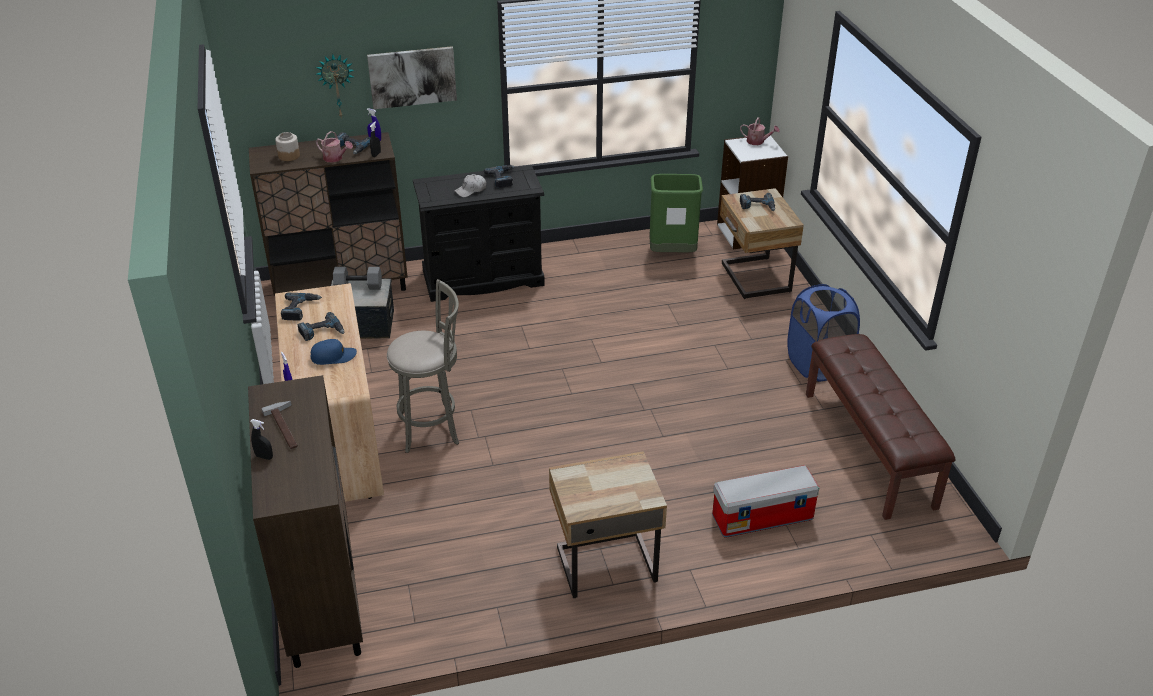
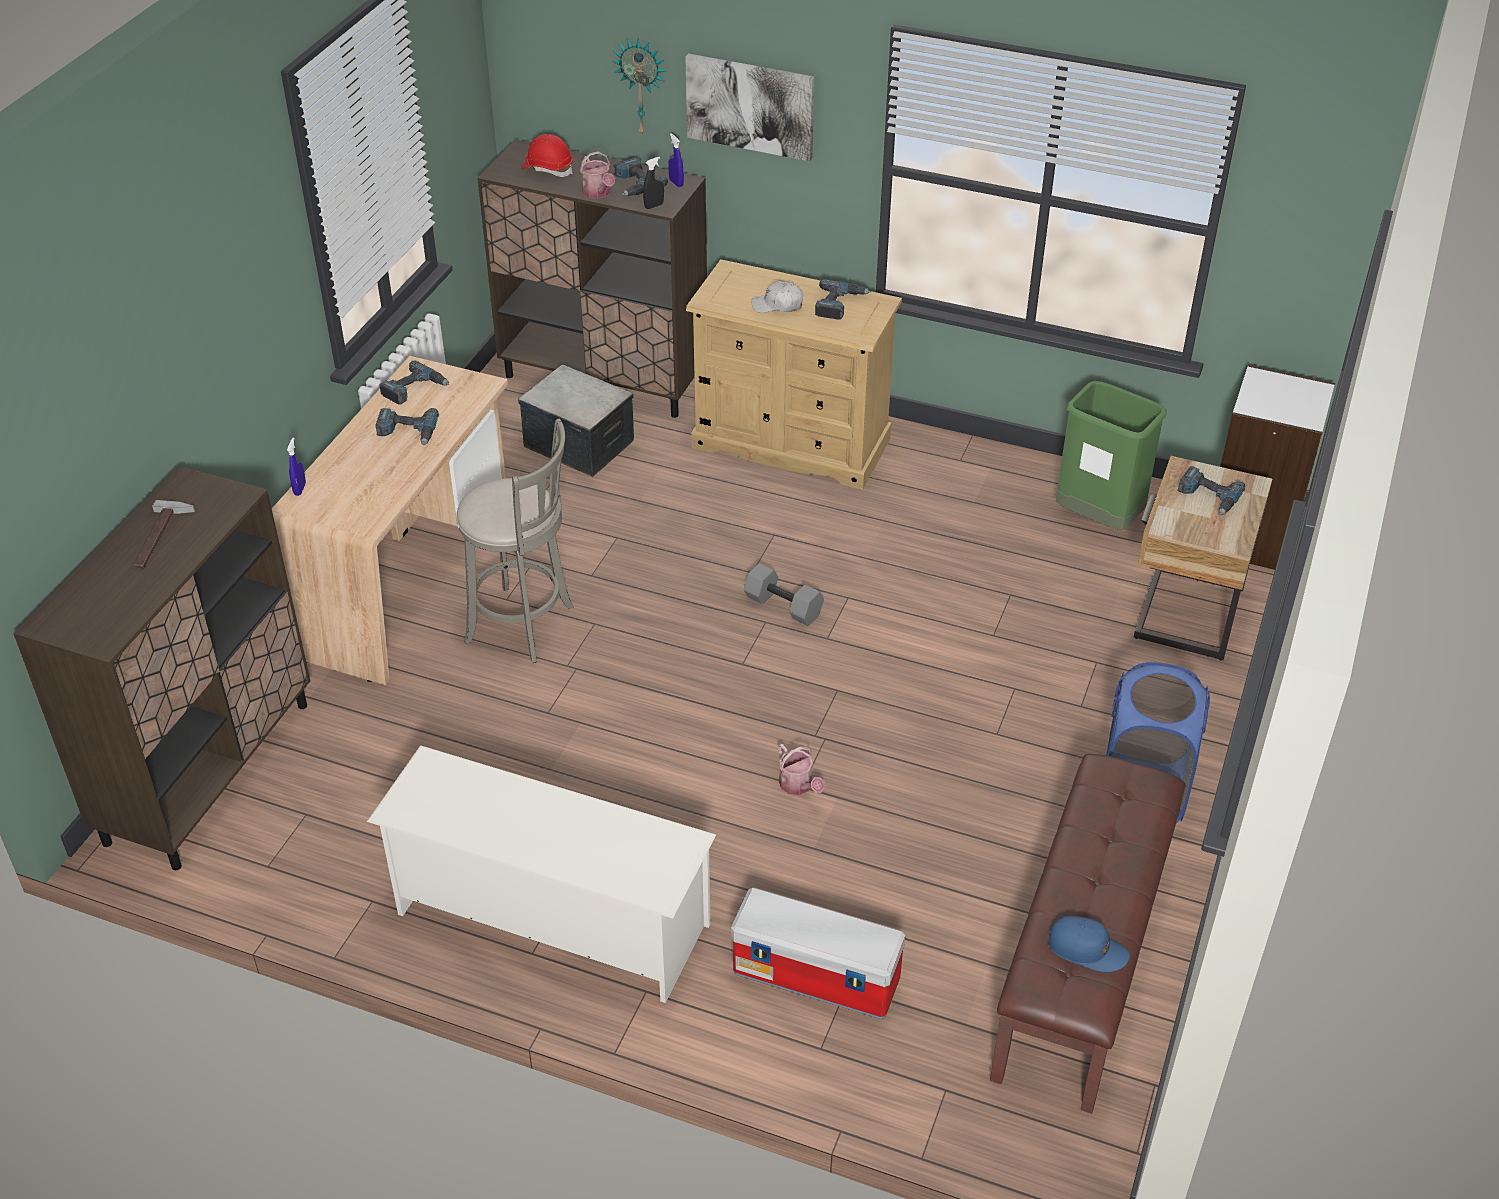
camera: 35 degrees right, 5 degrees up
(264, 457) = (101, 563): black spray bottle -> none
(289, 156) = (547, 169): jar -> red hard hat
(333, 356) = (386, 471): blue cap -> blue cap (1087, 949)
(358, 287) = (581, 388): grey dumbbell -> grey dumbbell (782, 607)
(483, 278) = (791, 443): black dresser -> beige dresser
(604, 563) = (550, 919): beige nightstand -> white shoe rack
(758, 141) = (1299, 389): watering can -> watering can (798, 786)

